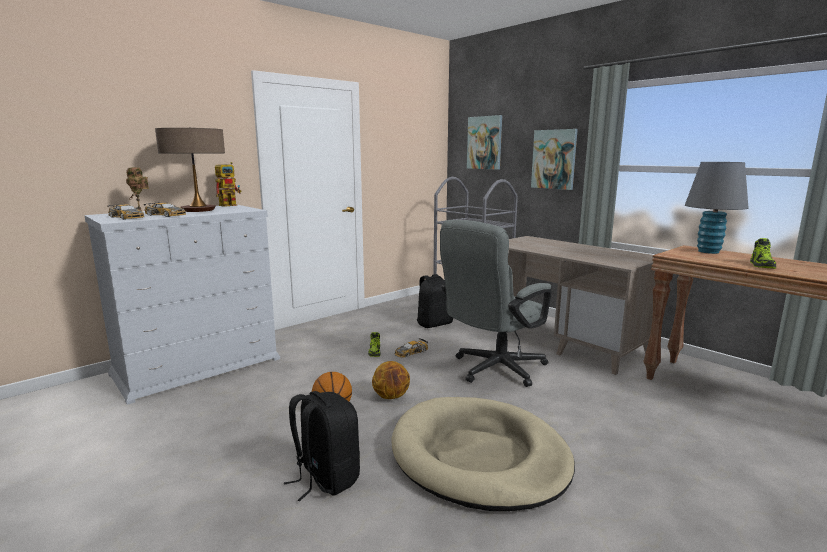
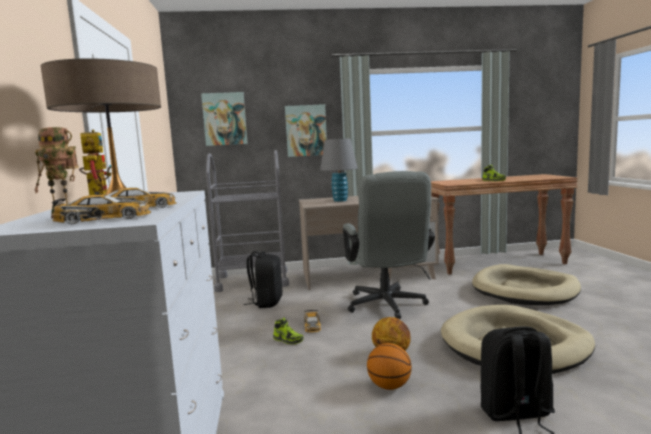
camera: 55 degrees left, 5 degrees down
(679, 439) = (525, 290): none -> beige dog bed
(708, 251) = (451, 181): grey table lamp -> grey table lamp (340, 200)

